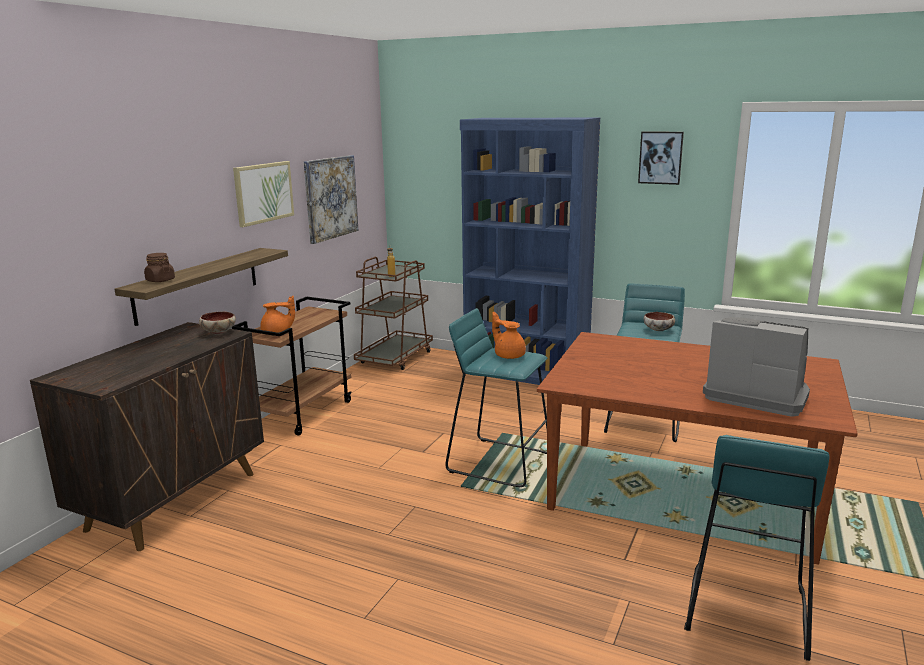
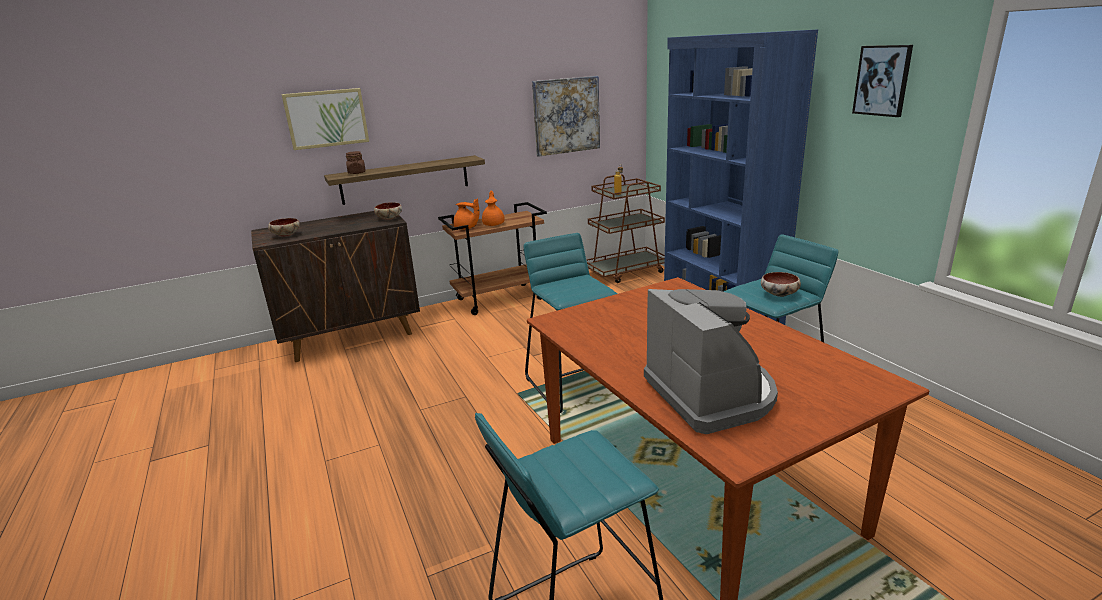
camera: 40 degrees right, 5 degrees up
(113, 374) = (285, 235): none -> bowl
(263, 192) = (480, 108): picture -> picture (326, 118)
(508, 355) = (581, 284): orange teapot -> orange teapot (494, 224)

